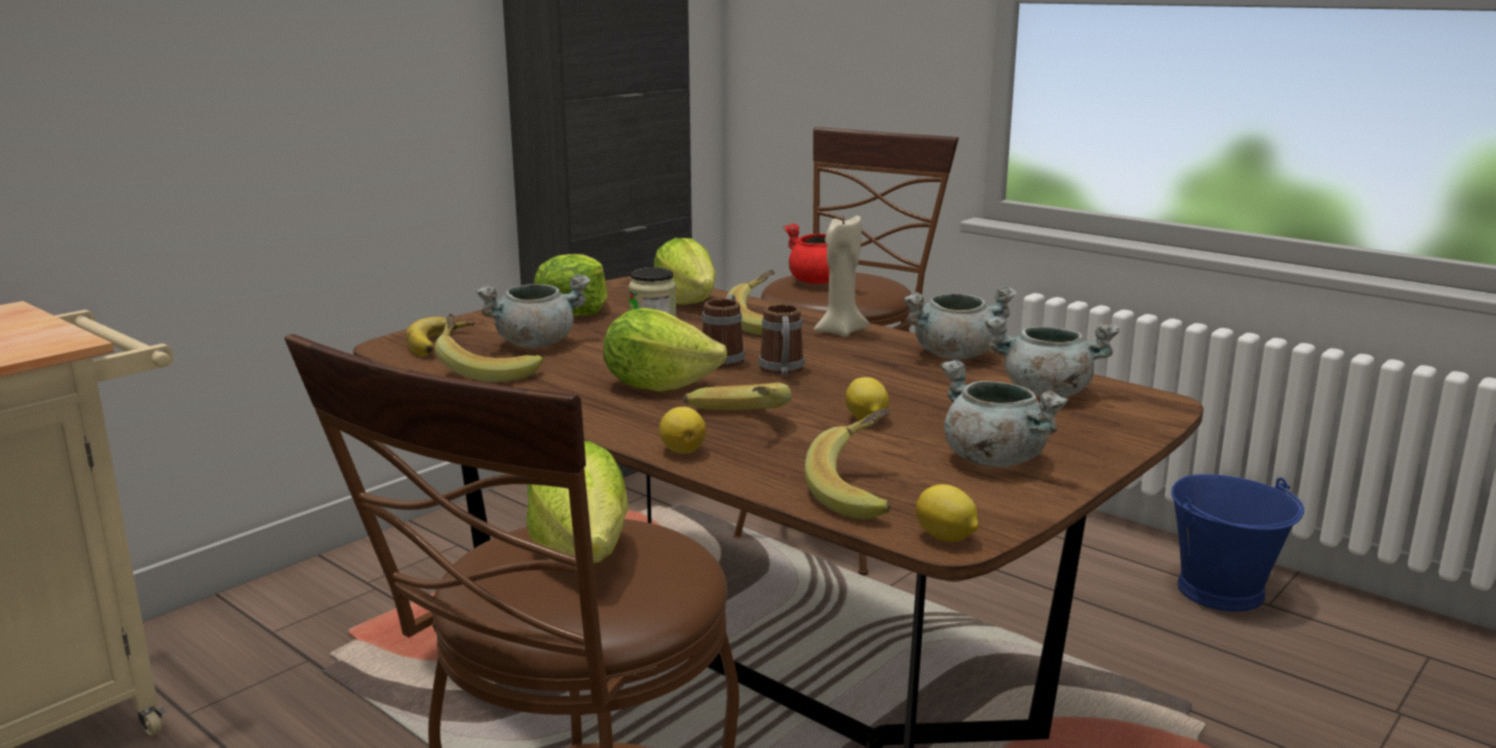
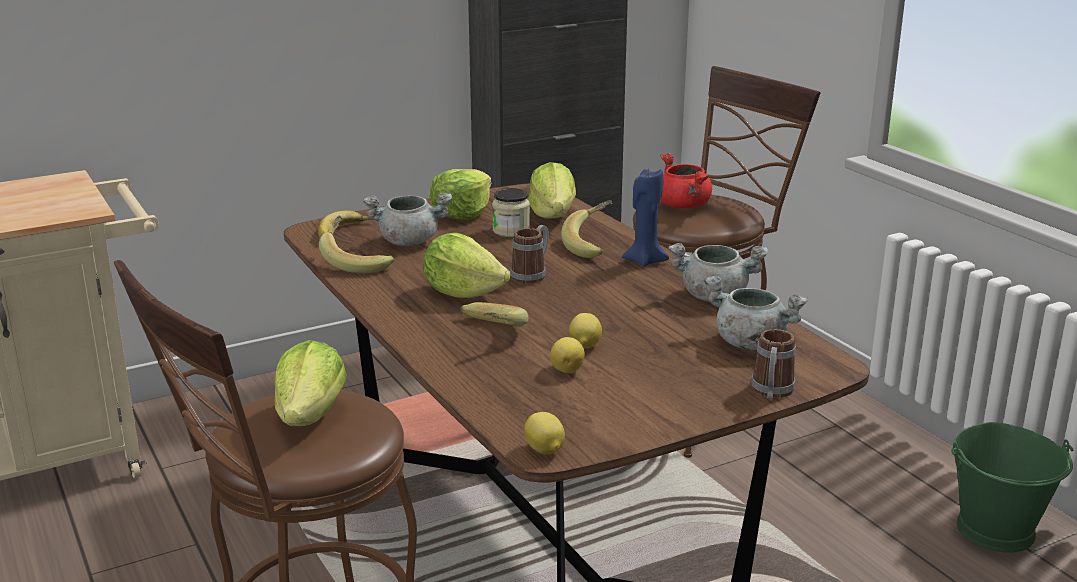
camera: 20 degrees right, 5 degrees up
(682, 450) = (432, 350): lemon -> lemon (567, 369)
(782, 371) = (564, 293): mug -> mug (771, 393)
(840, 332) = (645, 261): beige candle -> blue candle
(864, 492) = (523, 405): banana -> none
(992, 459) = (643, 394): grey cooking pot -> none
(1222, 591) = (997, 530): blue bucket -> green bucket

